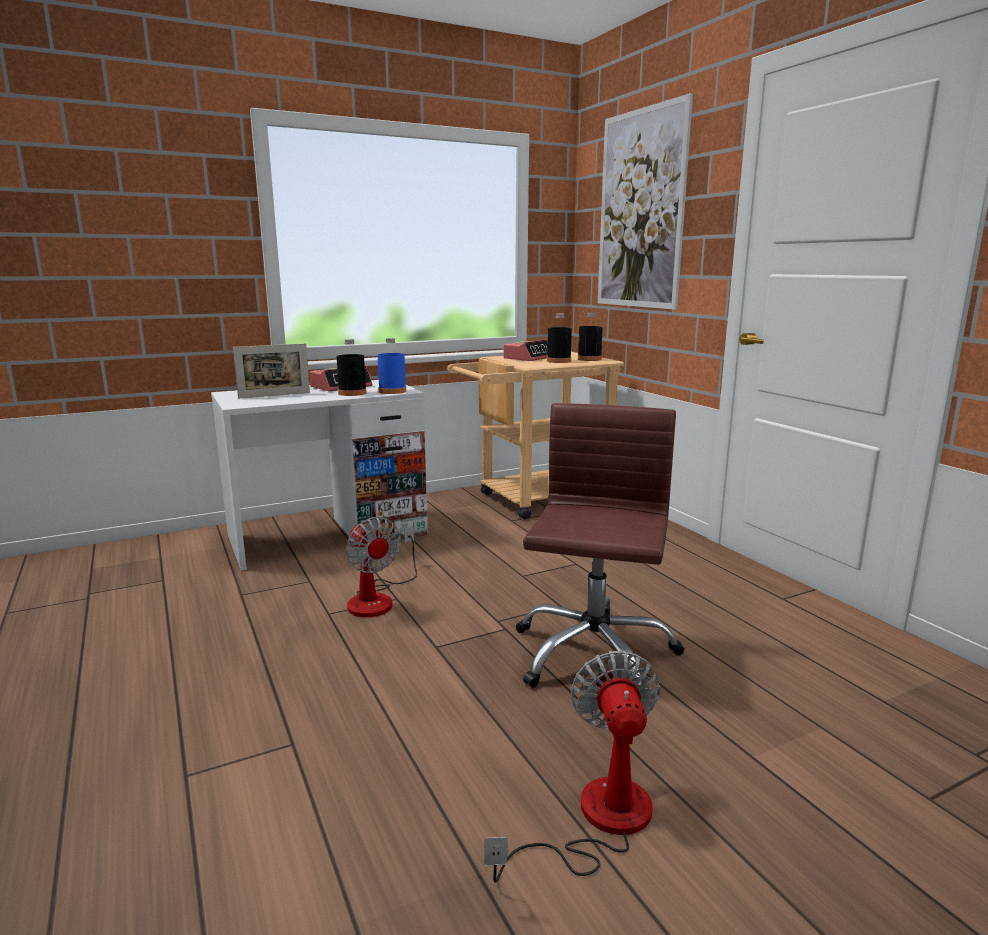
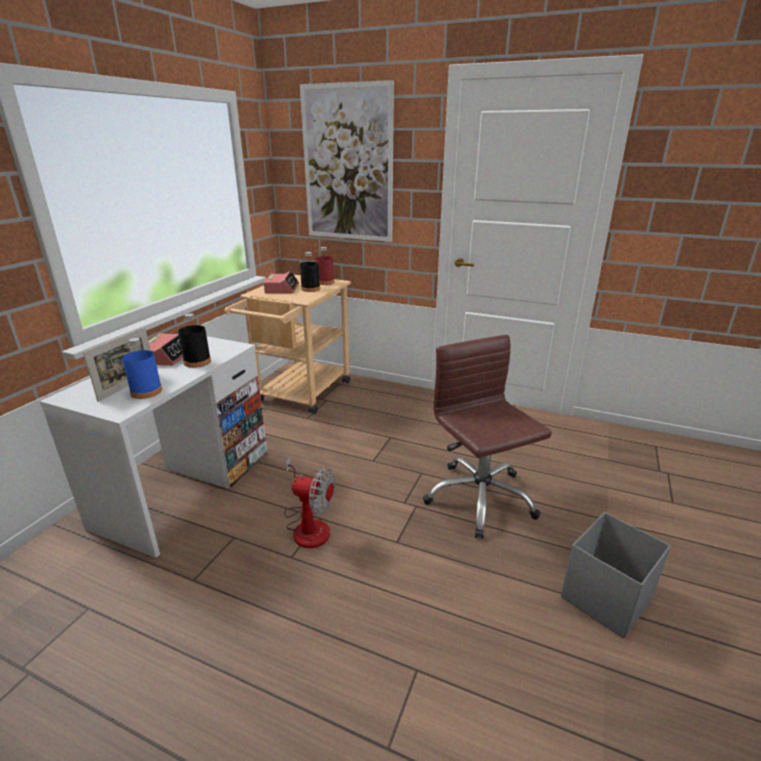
camera: 40 degrees left, 10 degrees up
(392, 391) = (227, 350): blue bottle -> blue bottle (146, 391)
(589, 359) = (325, 282): black bottle -> red bottle
(597, 821) = (605, 598): fan -> grey storage box

